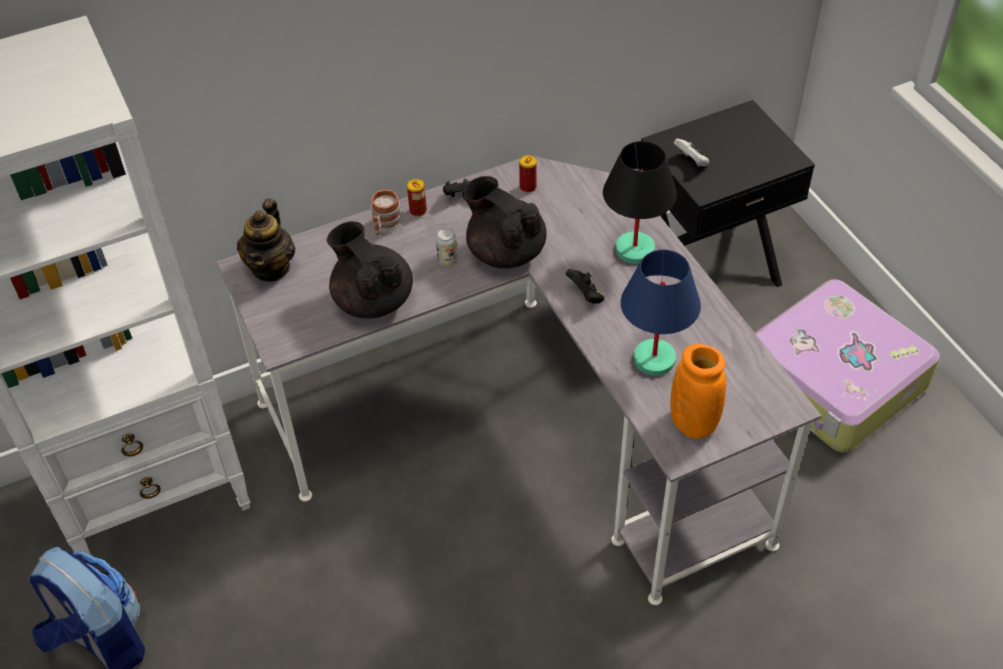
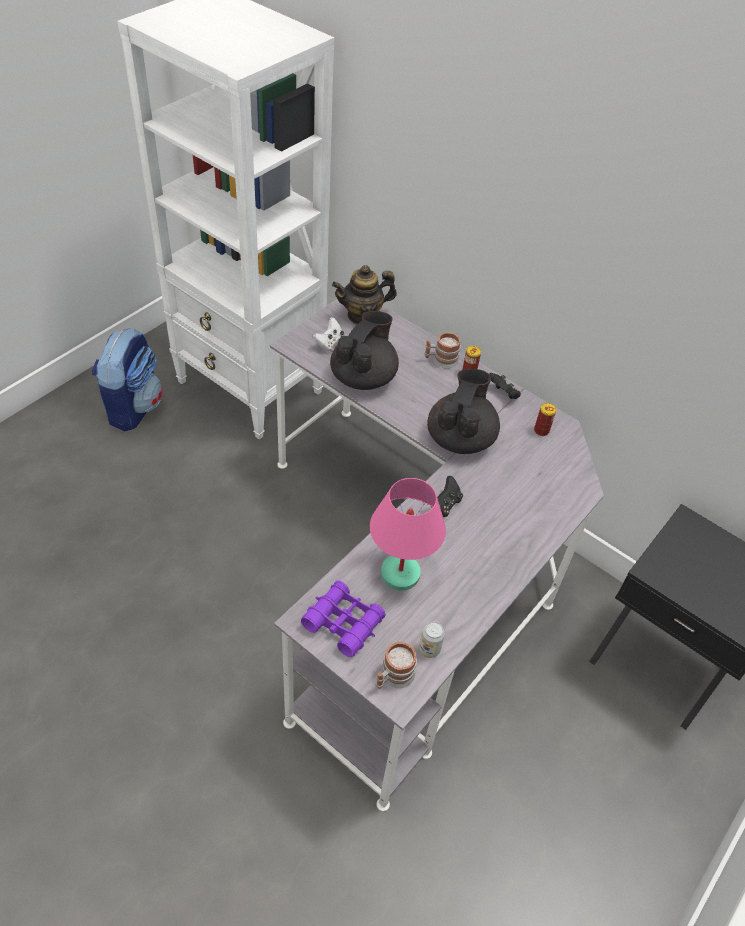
camera: 60 degrees right, 0 degrees up
(447, 260) = (428, 406): can -> can (429, 649)
(635, 249) = (519, 524): black table lamp -> none
(655, 358) = (401, 574): blue table lamp -> pink table lamp
(691, 161) = (681, 550): white game controller -> white game controller (329, 343)
(693, 423) = (343, 622): orange vase -> purple binoculars
(767, 404) = (393, 677): none -> mug
(833, 382) = (596, 811): suitcase -> none

